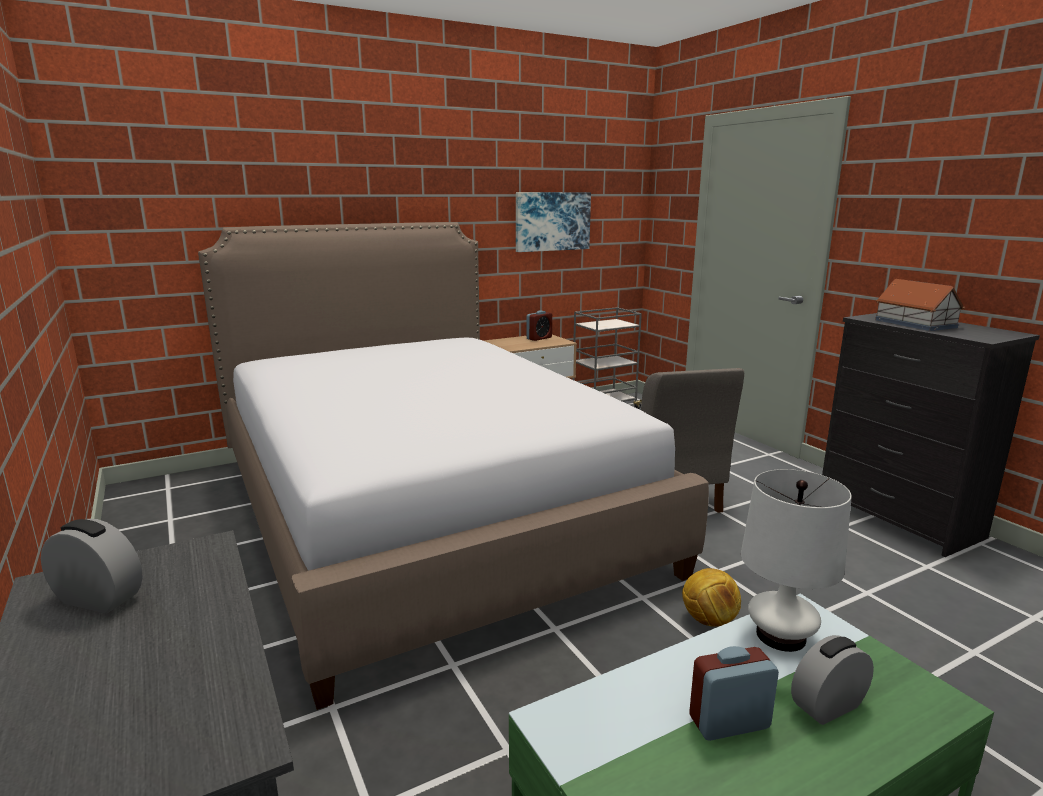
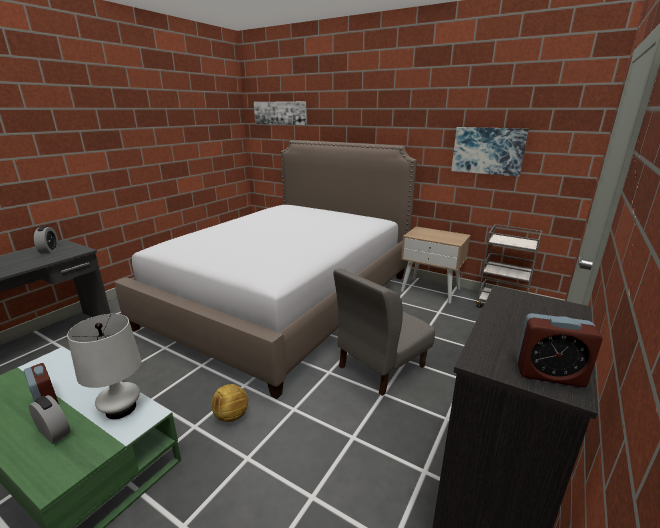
camera: 60 degrees right, 5 degrees up
(172, 171) = (280, 113): none -> picture
(539, 338) = (450, 235): alarm clock -> alarm clock (549, 374)
(914, 323) = (521, 320): toy house -> none

